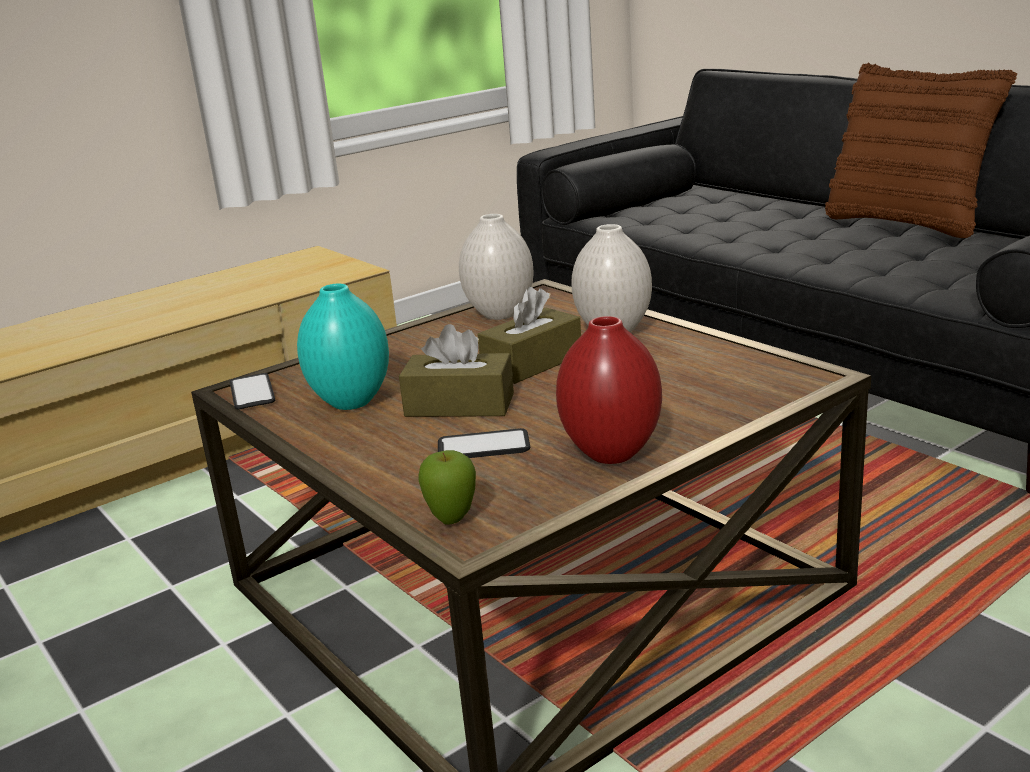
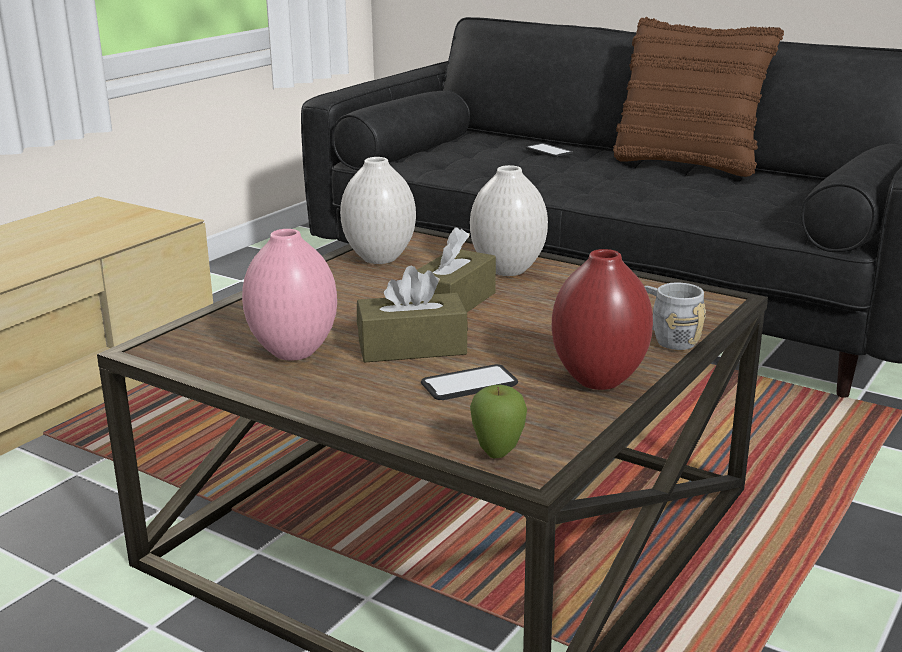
camera: 20 degrees left, 0 degrees up
(252, 392) = (173, 350): phone -> phone (548, 151)
(352, 402) = (295, 352): turquoise vase -> pink vase
(718, 414) = (666, 338): none -> grey mug

